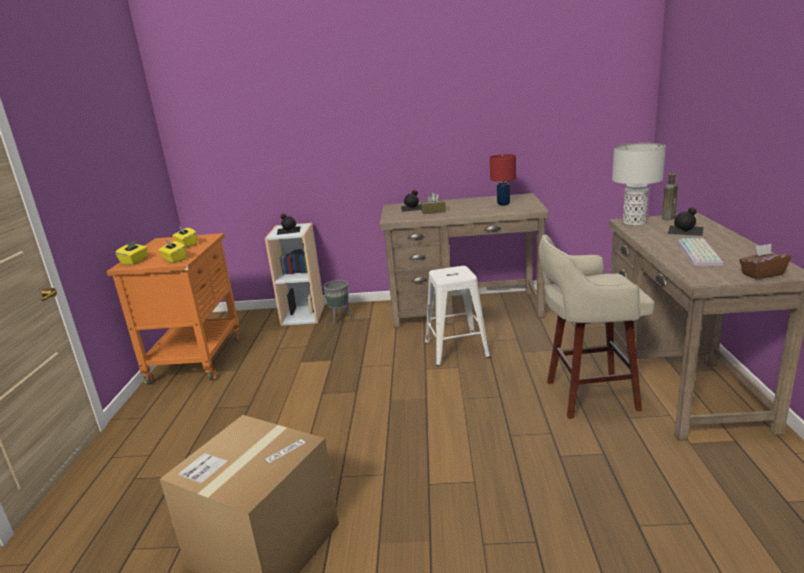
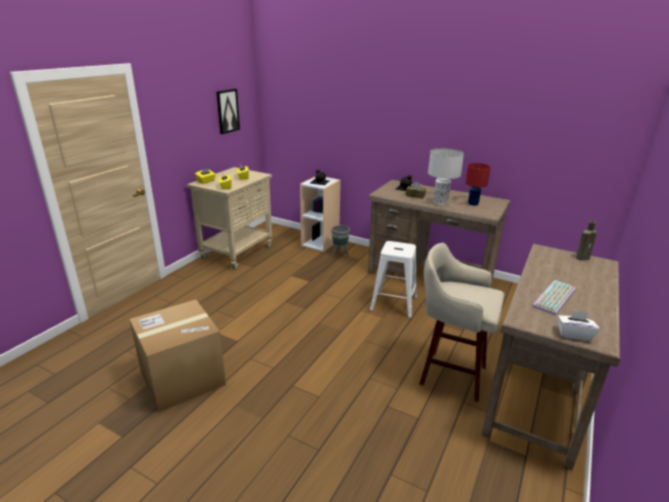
camera: 25 degrees right, 5 degrees up
(131, 156) = (227, 111): none -> picture
(197, 360) = (237, 252): orange cart -> beige cart
(633, 222) = (547, 252): white table lamp -> white table lamp (440, 202)
(686, 230) = (578, 274): black bottle -> none
(762, 274) = (574, 334): brown tissue box -> white tissue box

